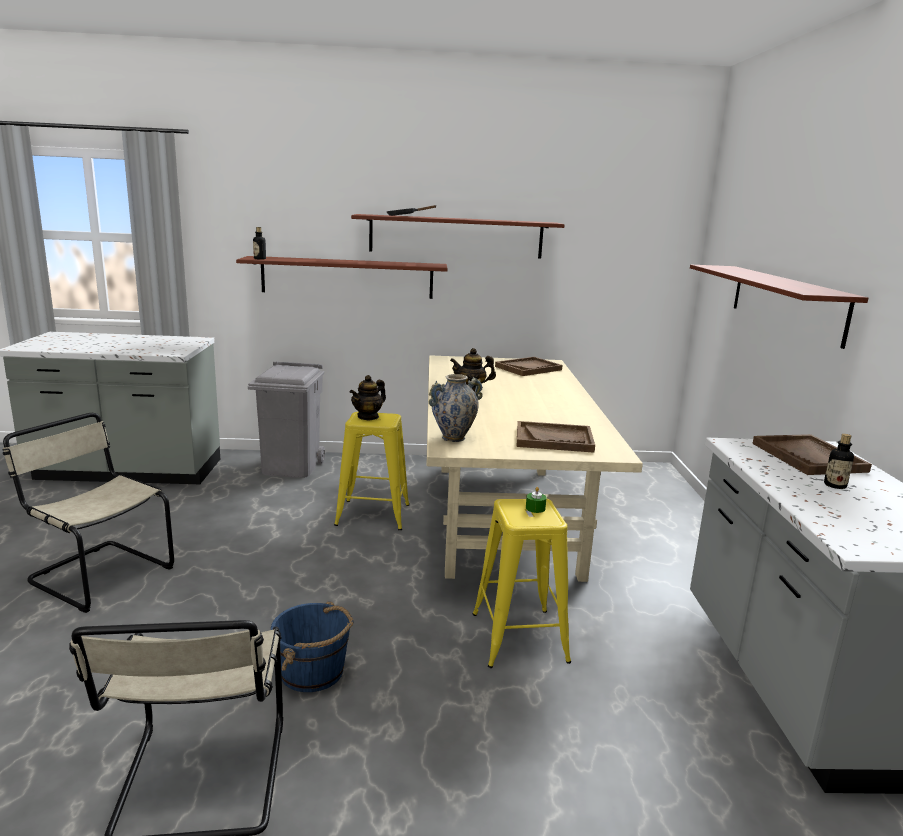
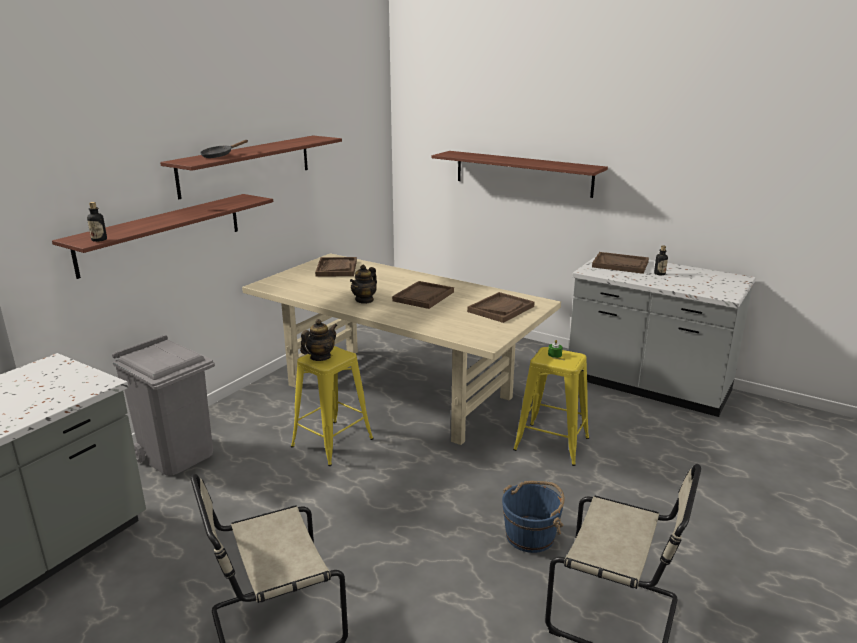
camera: 55 degrees left, 5 degrees up
(368, 417) = (320, 357): teapot -> teapot turned 120 degrees counterclockwise
(453, 438) = (467, 335): vase -> none
(523, 405) = (423, 296): none -> brown tray

